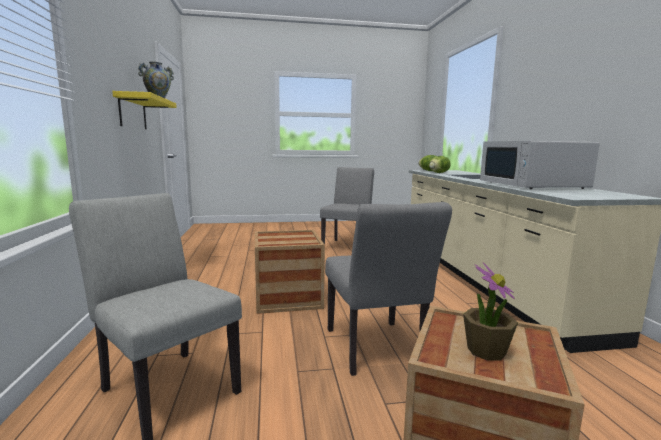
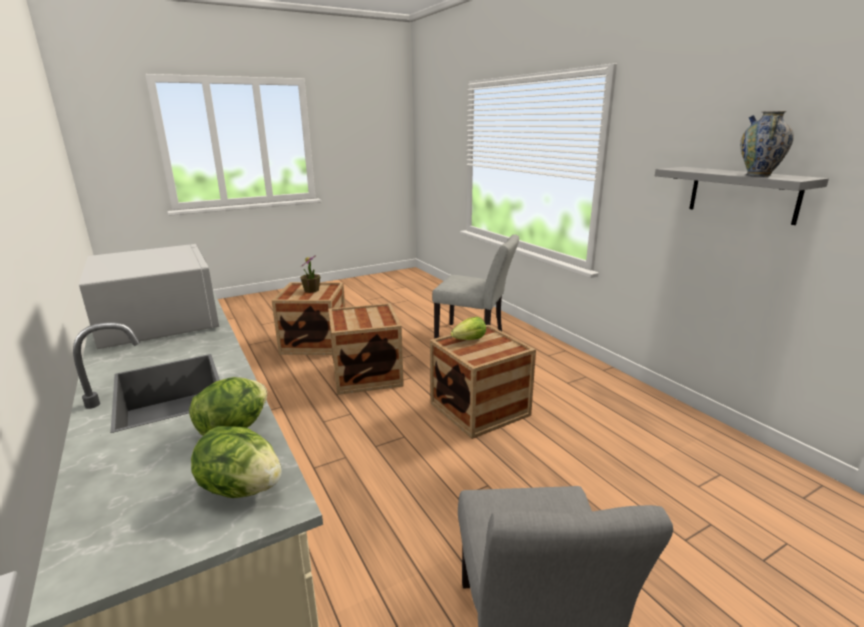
camera: 160 degrees right, 10 degrees up
(132, 112) = (743, 194): yellow shelf -> grey shelf
(290, 242) = (470, 340): none -> lettuce
(376, 351) = (366, 375): grey chair -> crate

